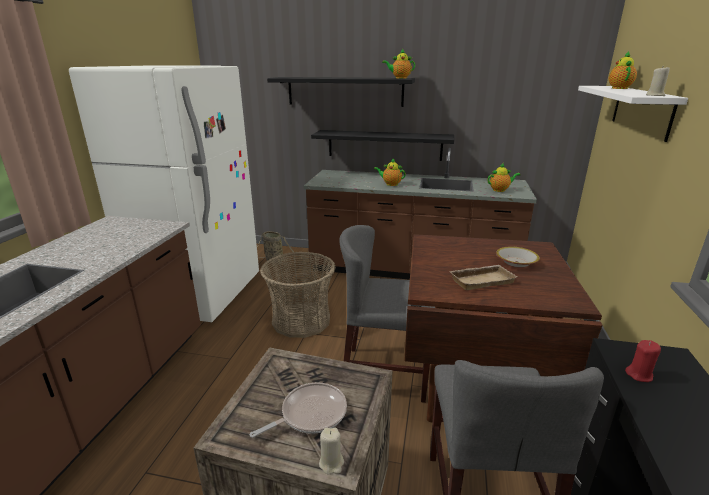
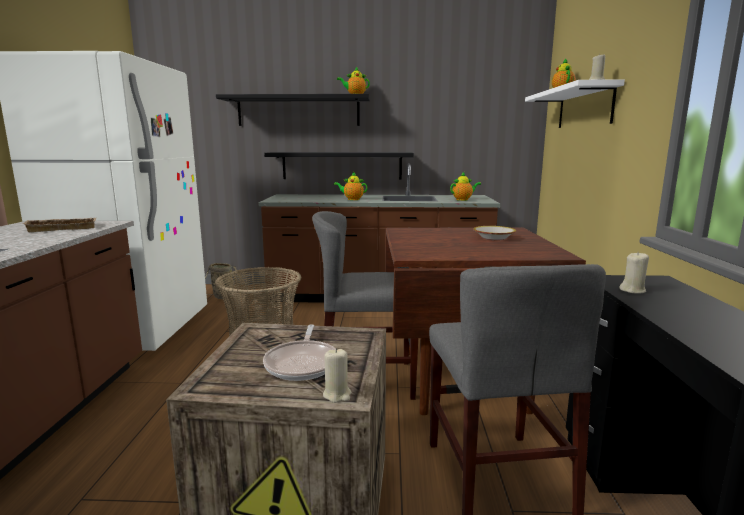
camera: 10 degrees left, 10 degrees down
(310, 414) = (303, 363): frying pan -> frying pan turned 135 degrees clockwise
(481, 280) = (464, 248): beige tray -> beige tray (63, 228)
(639, 374) = (632, 290): red candle -> beige candle

